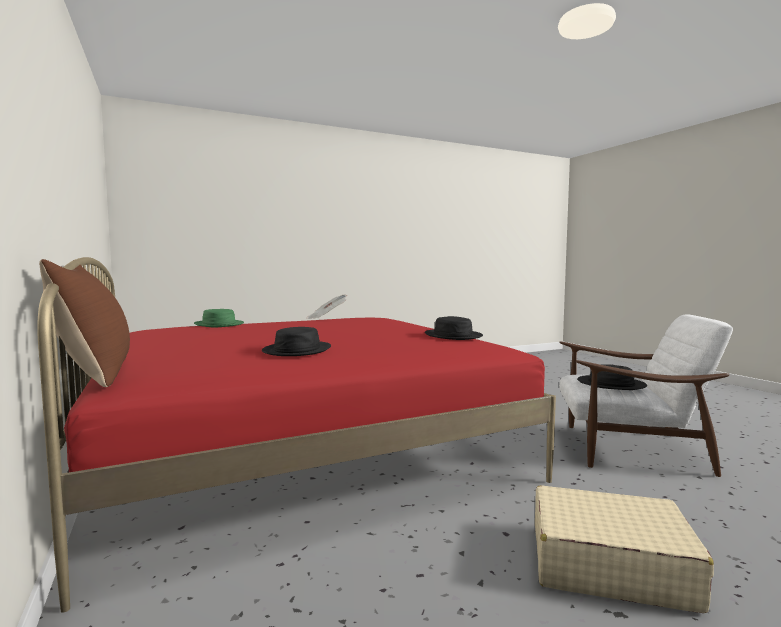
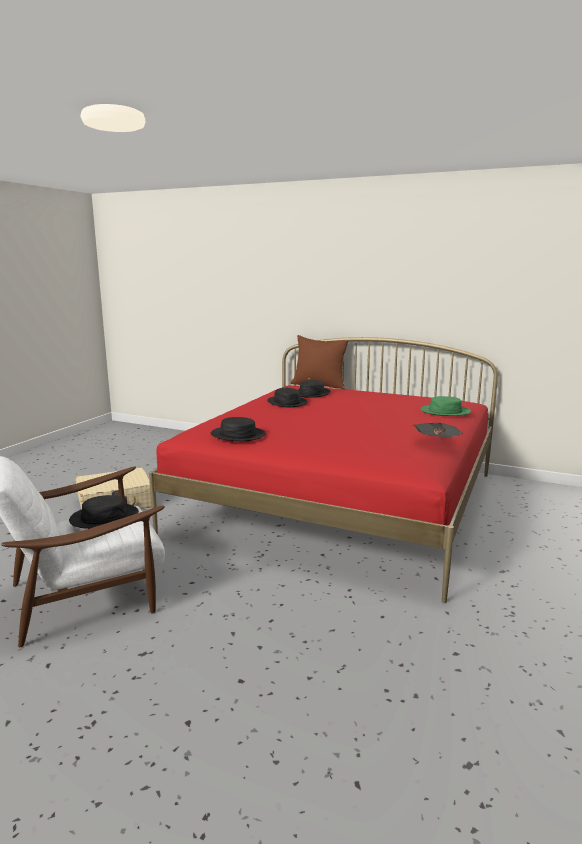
camera: 140 degrees right, 10 degrees up
(212, 354) = (311, 393): none -> black hat

